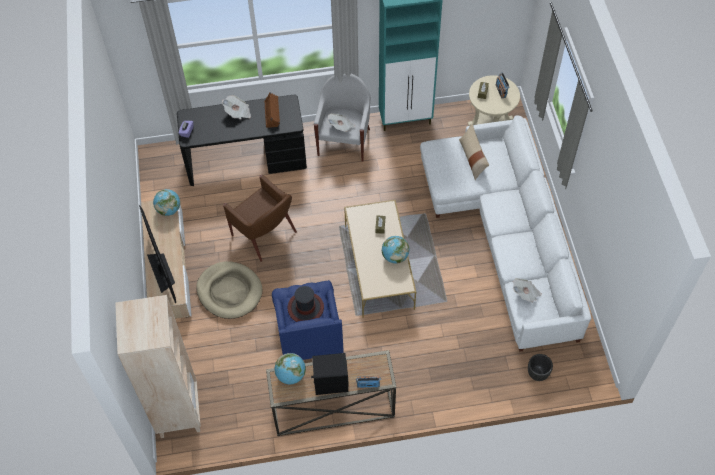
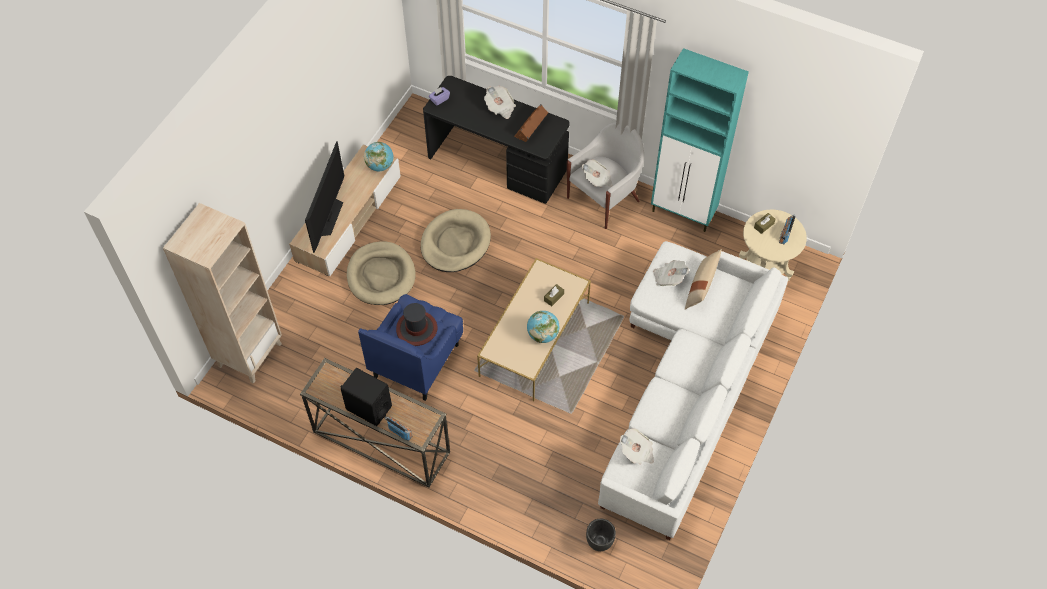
camera: 35 degrees right, 0 degrees up
(265, 235) = (455, 243): brown armchair -> beige dog bed
(291, 375) = (340, 377): globe -> none
(446, 165) = (669, 278): none -> newspaper

